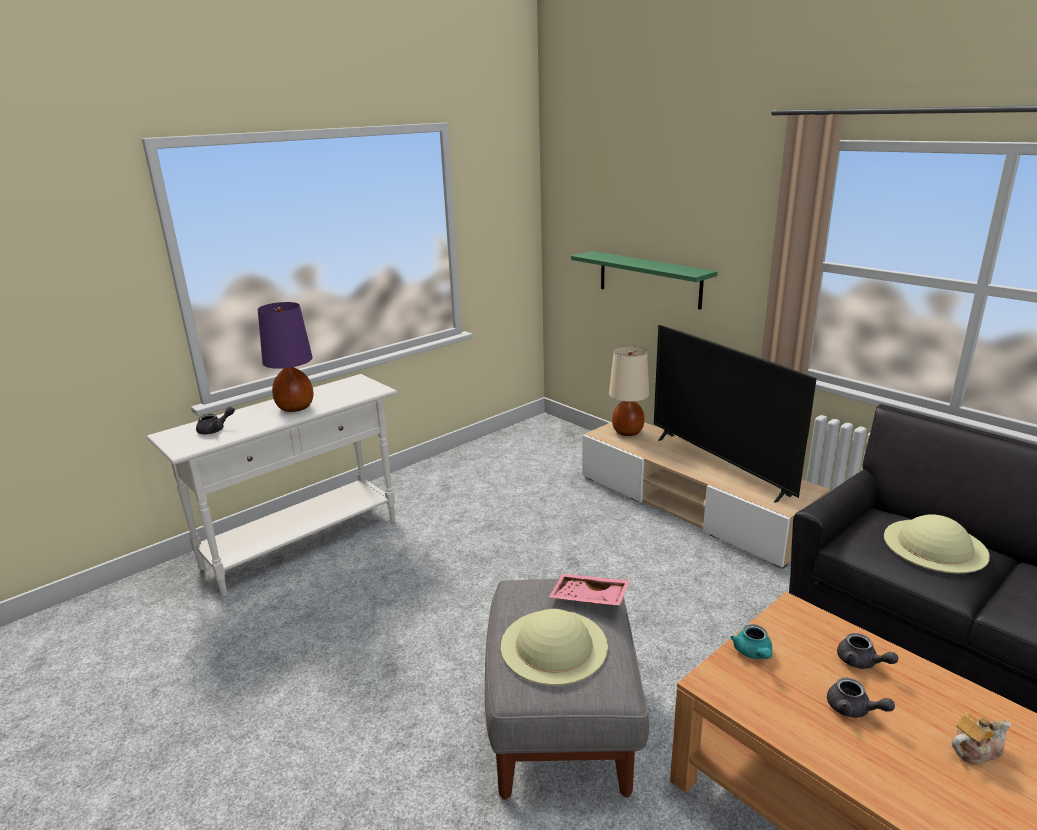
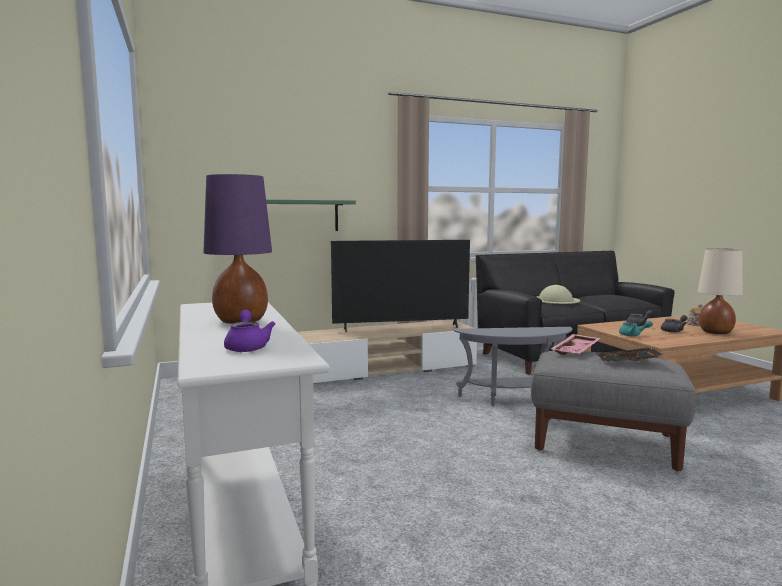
camera: 70 degrees left, 15 degrees down
(215, 430) = (247, 347): grey teapot -> purple teapot
(554, 645) = (628, 362): beige hat -> black tray
(627, 432) = (320, 335): beige table lamp -> beige table lamp (715, 332)
(666, 626) = (514, 399): none -> grey side table

